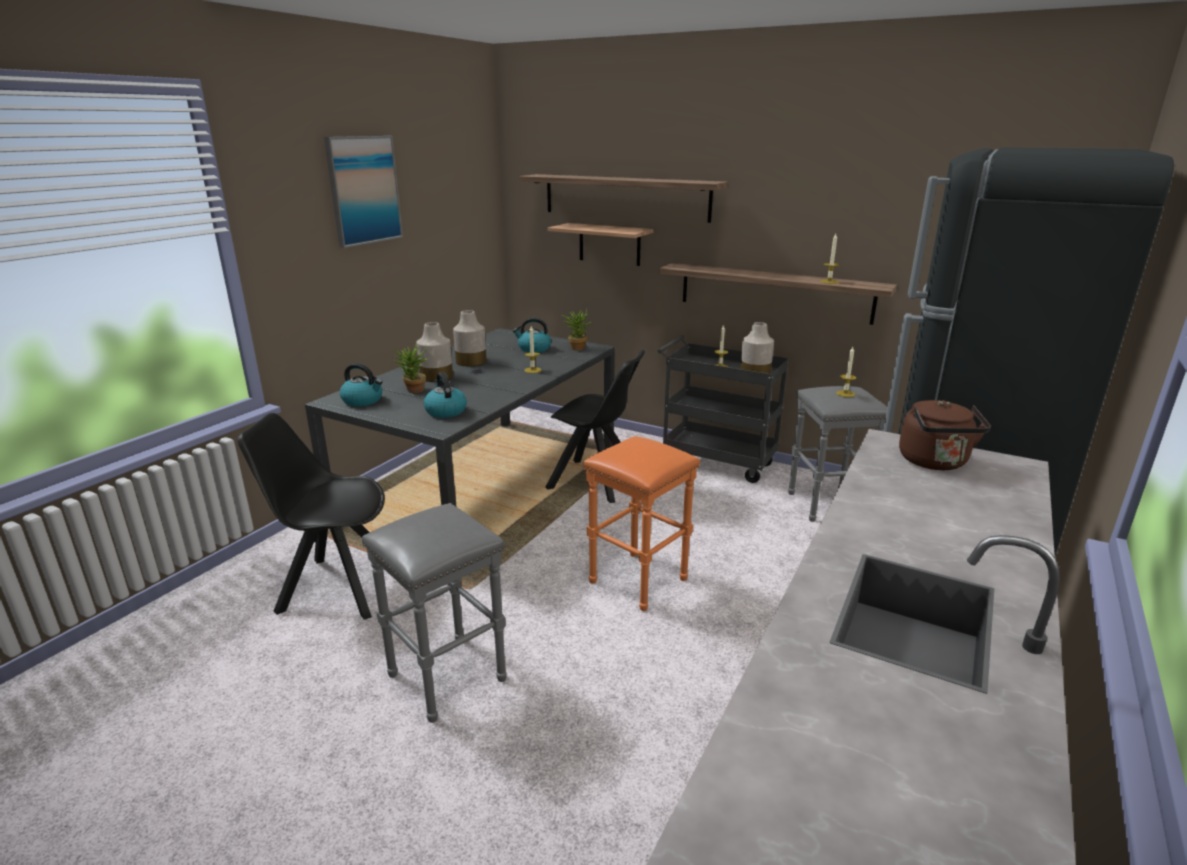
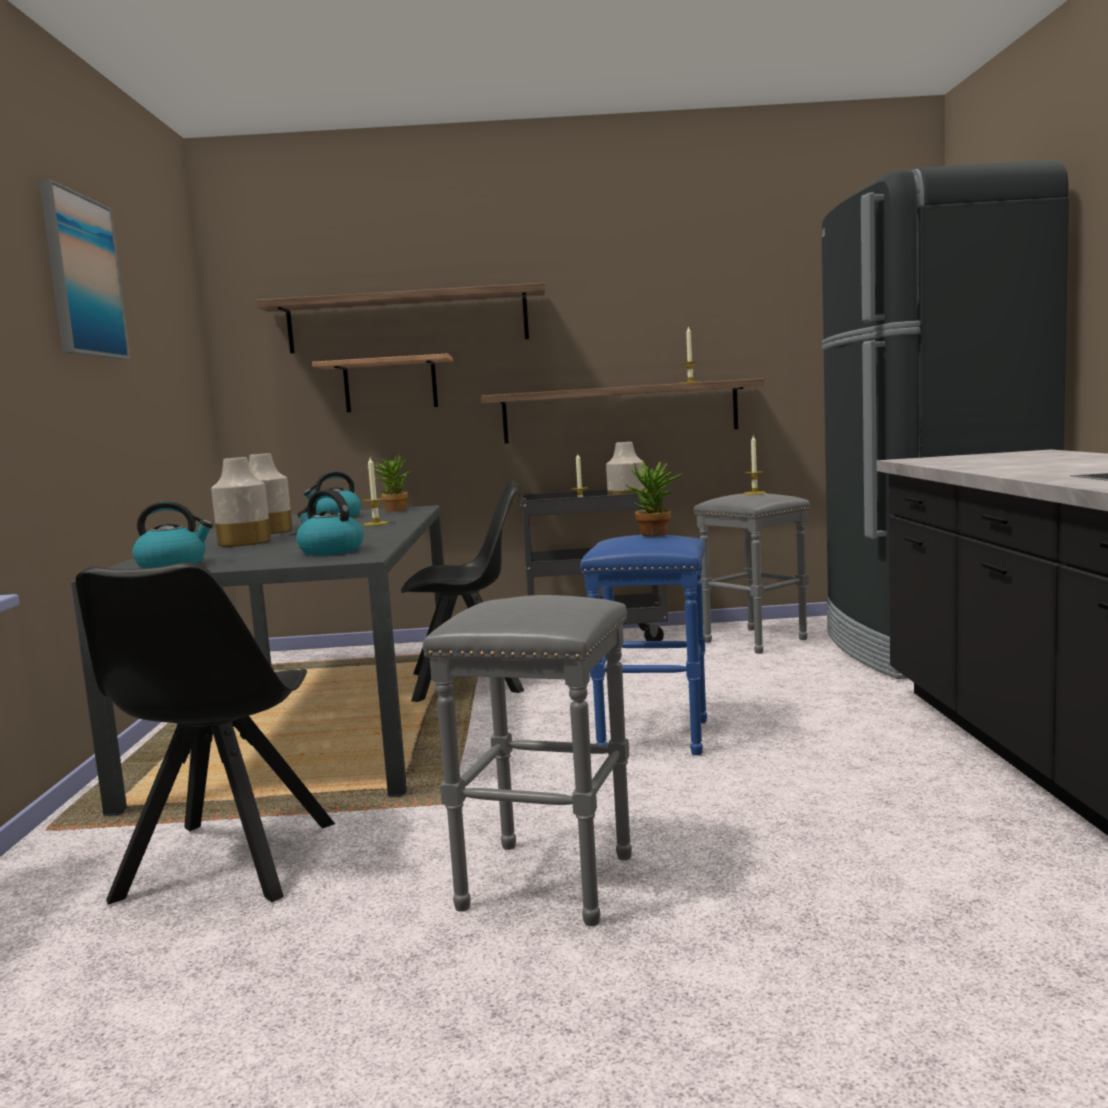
camera: 30 degrees left, 15 degrees down
(337, 587) = (225, 864): black chair -> black chair turned 60 degrees counterclockwise
(414, 391) = (240, 551): potted plant -> potted plant (656, 535)
(640, 580) = (656, 735): orange stool -> blue stool
(935, 463) = (979, 458): brown kettle -> none

